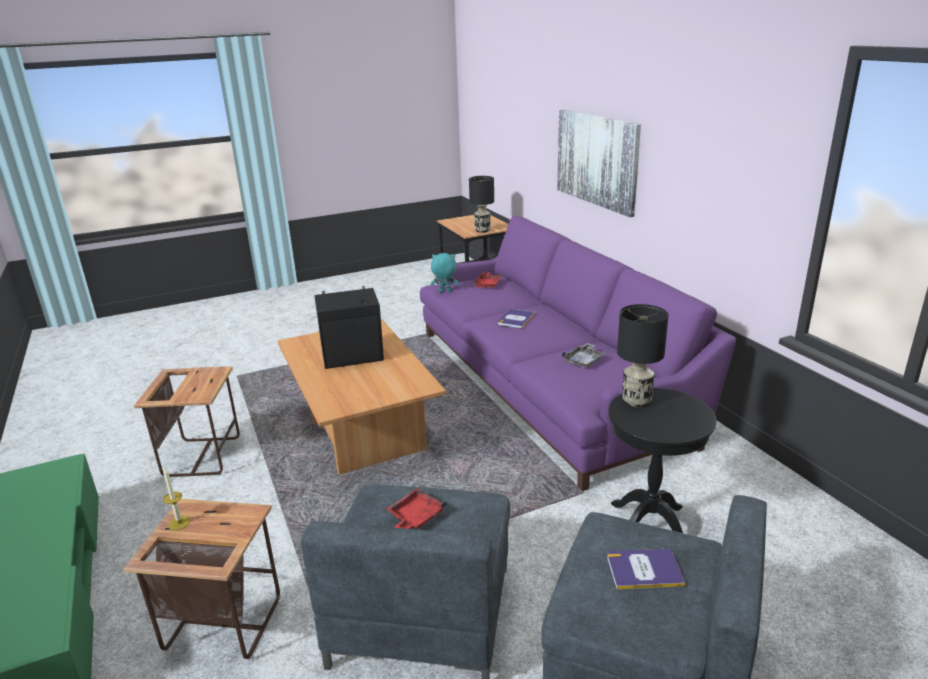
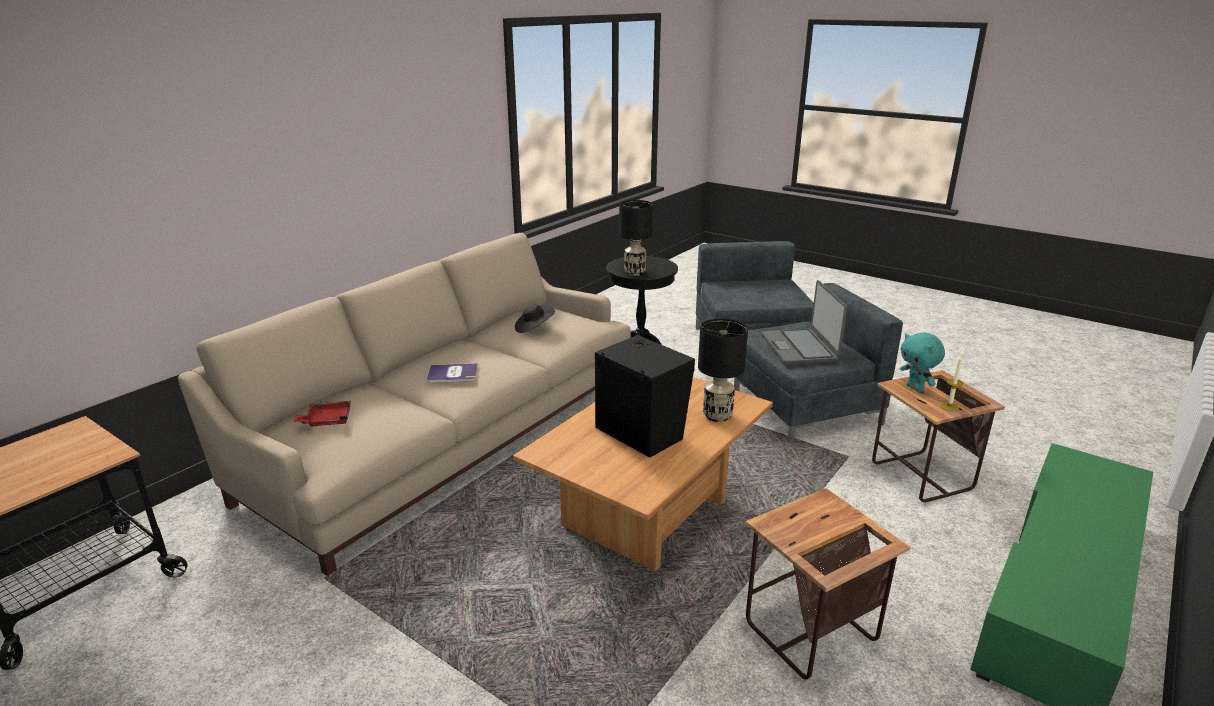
camera: 120 degrees left, 0 degrees up
(415, 517) = (799, 348): red tray -> laptop
(444, 292) = (360, 453): turquoise plush toy -> turquoise plush toy (915, 388)
(483, 230) = (92, 445): black table lamp -> black table lamp (717, 415)
(548, 382) = (447, 434): purple sofa -> beige sofa
(584, 361) = (534, 328): grey tray -> black hat
(597, 160) = (257, 199): picture -> none
(644, 570) = (749, 290): book -> none

